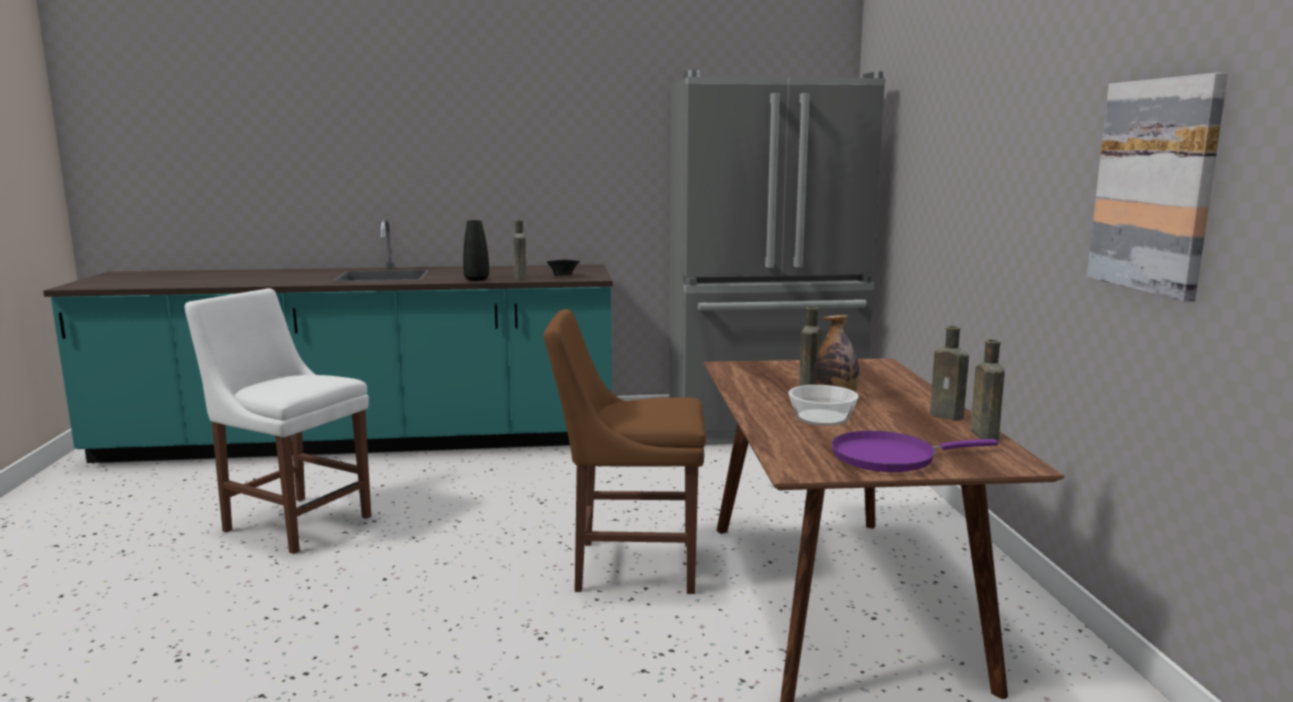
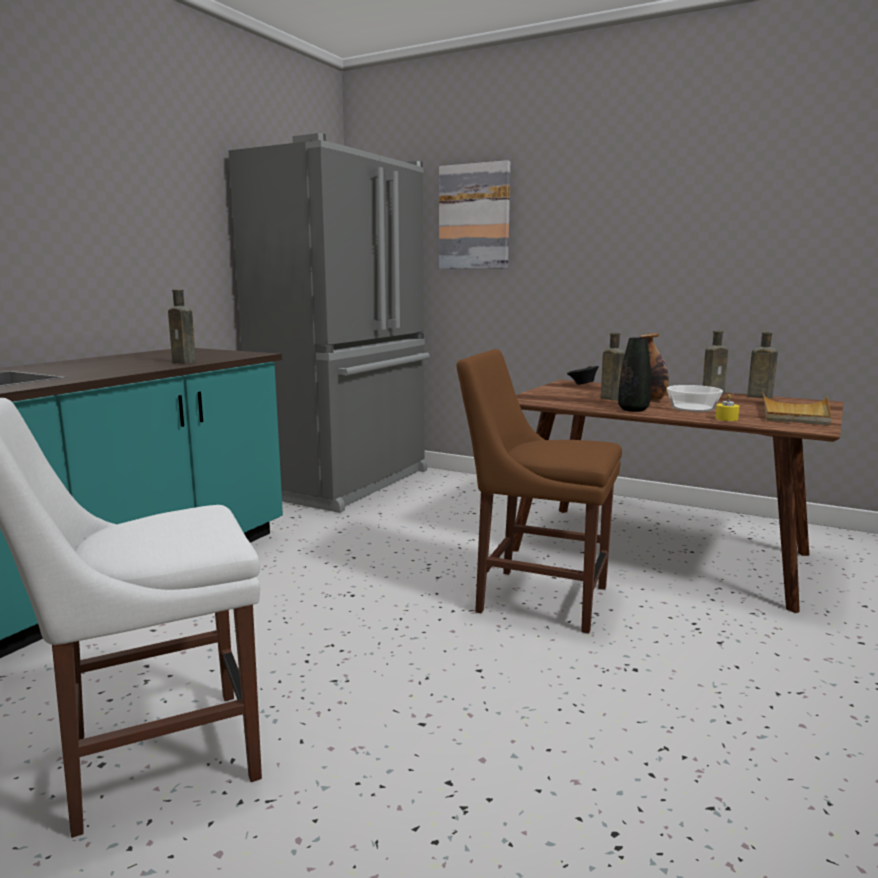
camera: 55 degrees left, 0 degrees up
(476, 279) = (142, 368): black vase -> black vase (633, 410)
(562, 276) = (217, 356): black bowl -> black bowl (582, 384)
(628, 566) = (535, 597): brown chair -> brown chair turned 75 degrees clockwise
(782, 434) = (726, 418): none -> yellow candle
(890, 457) = (795, 413): purple frying pan -> beige tray
(1155, 186) = (782, 233): picture -> picture (474, 217)

